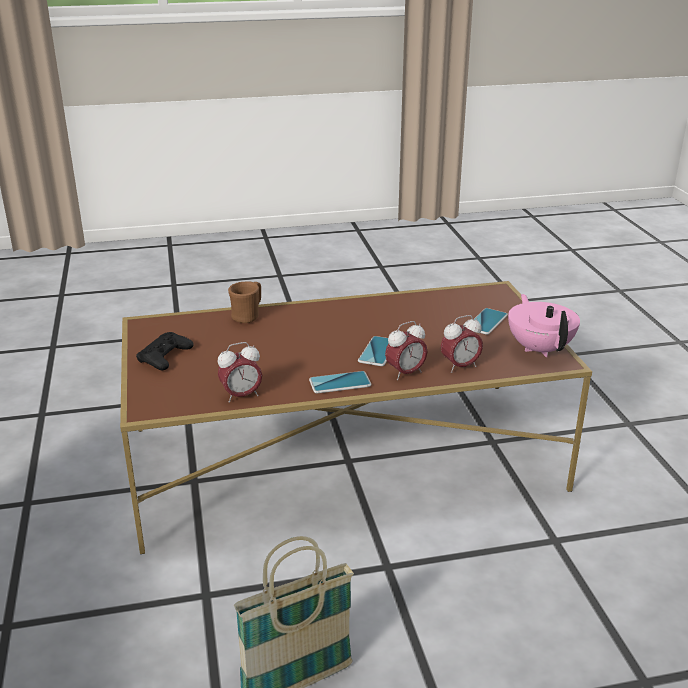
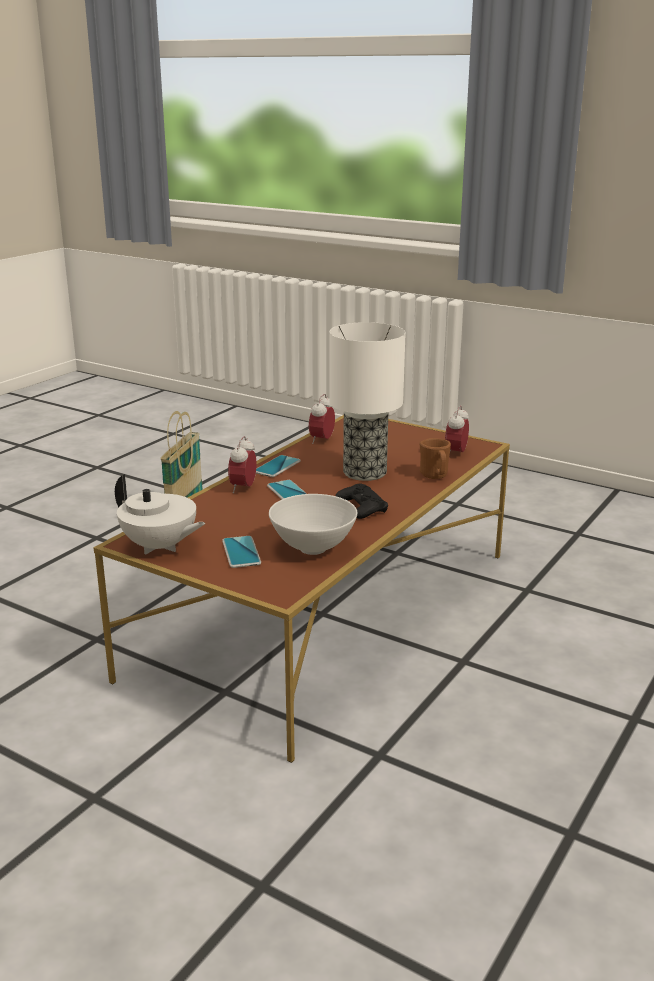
camera: 135 degrees right, 5 degrees down
(165, 356) = (416, 438): black game controller -> black game controller (361, 507)
(285, 343) = (366, 472): none -> table lamp
(435, 305) = (314, 548): none -> white bowl
(460, 366) = (209, 507): alarm clock -> alarm clock (456, 453)
(540, 348) = (160, 547): pink teapot -> white teapot

